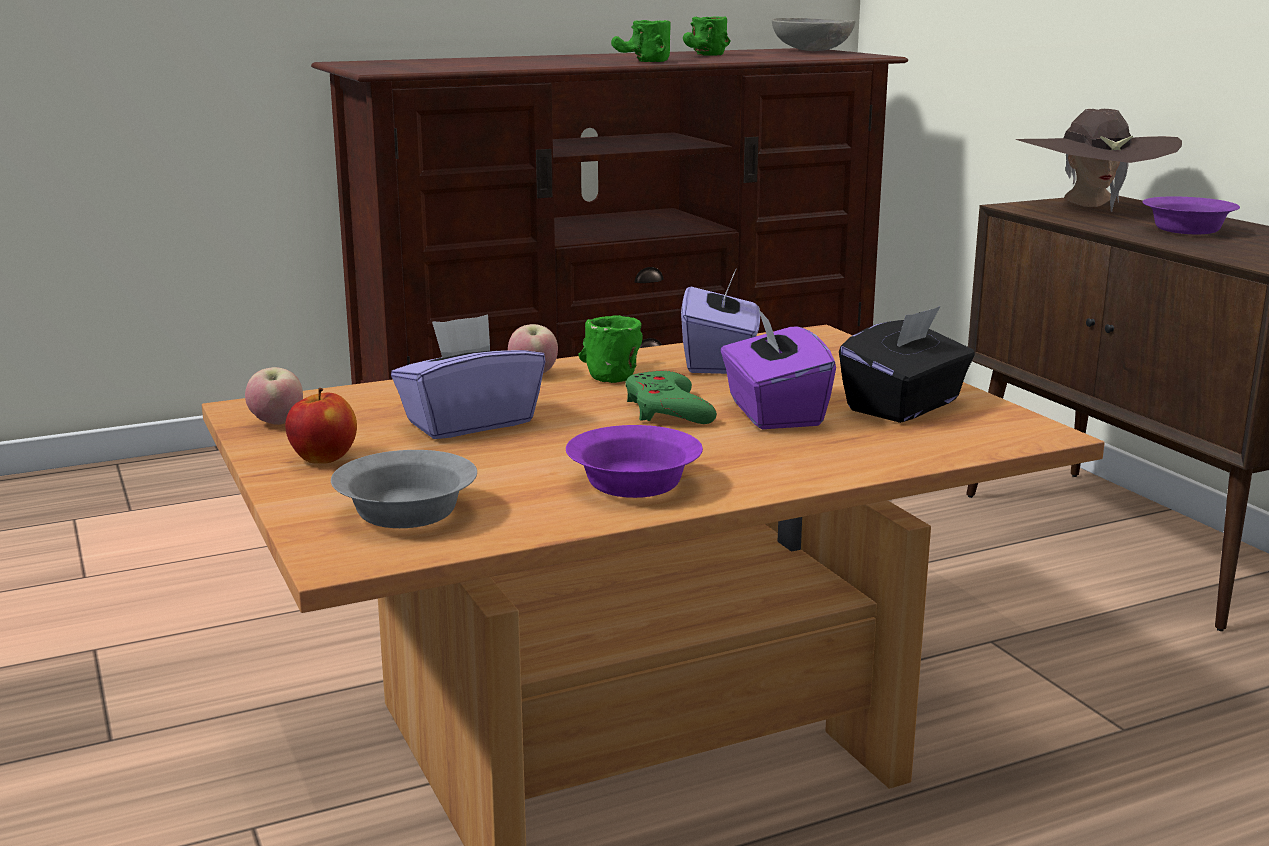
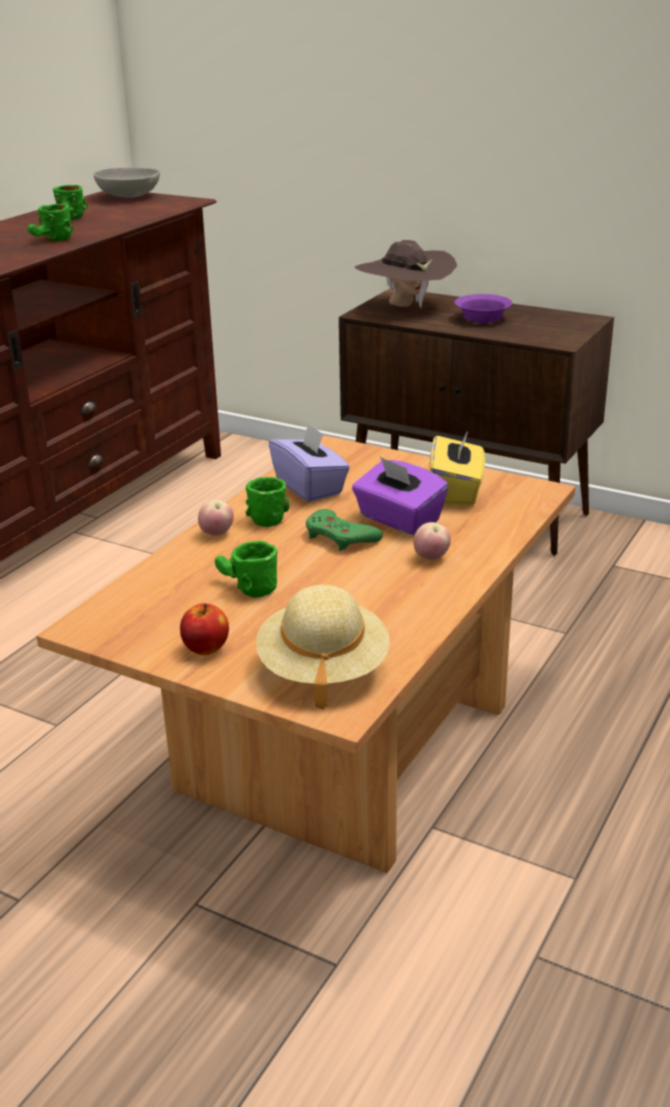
camera: 35 degrees left, 10 degrees up
(277, 423) = (123, 632): apple -> apple (431, 558)
(403, 513) = (323, 669): grey bowl -> beige hat
(469, 423) = (244, 588): purple tissue box -> green mug
(630, 484) = (406, 600): purple bowl -> none
(905, 406) = (456, 491): black tissue box -> yellow tissue box

